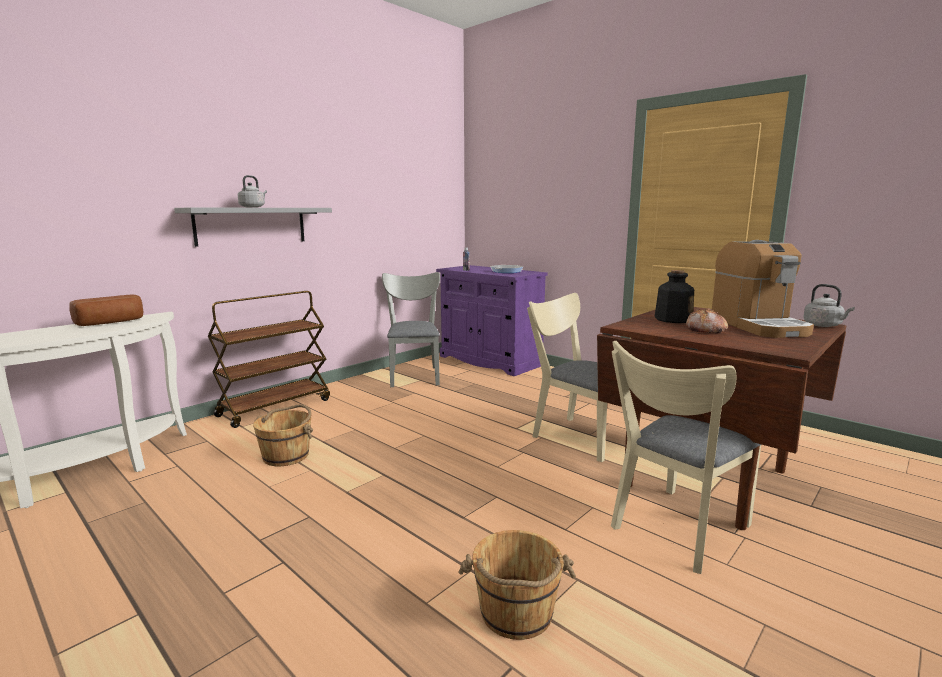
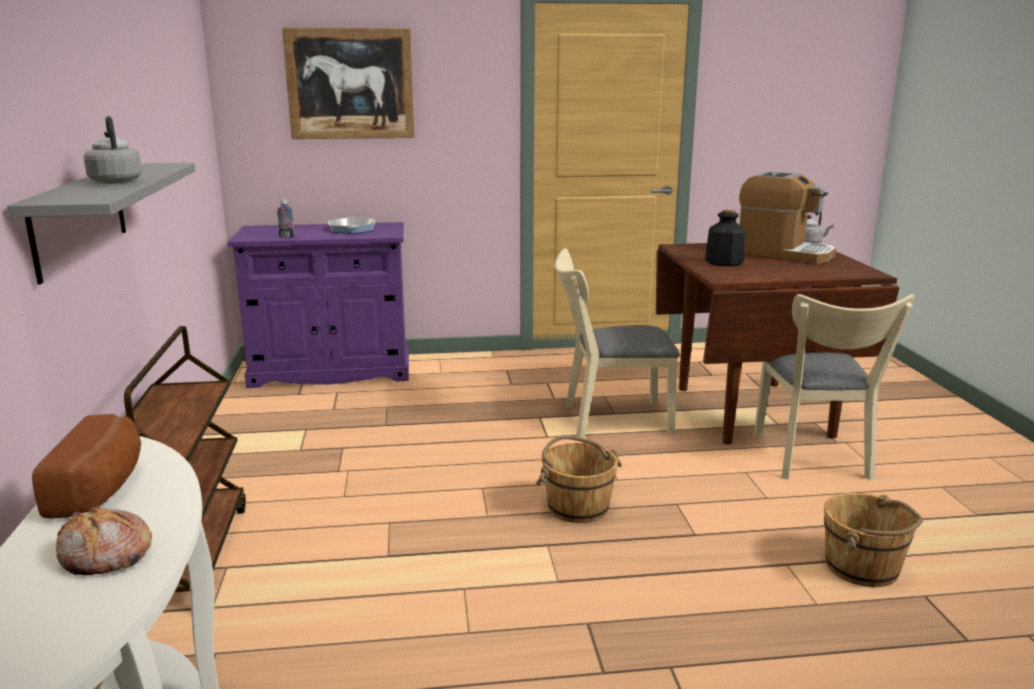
camera: 50 degrees left, 5 degrees up
(287, 455) = (391, 594): brown bucket -> brown bucket (577, 506)
(414, 375) = (278, 426): grey chair -> none
(527, 179) = (350, 84): none -> picture
(705, 330) = (776, 267): bread -> bread (105, 556)

